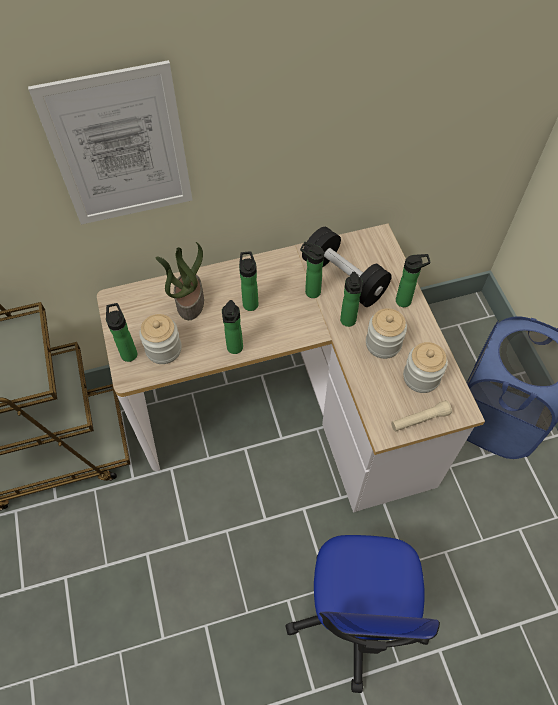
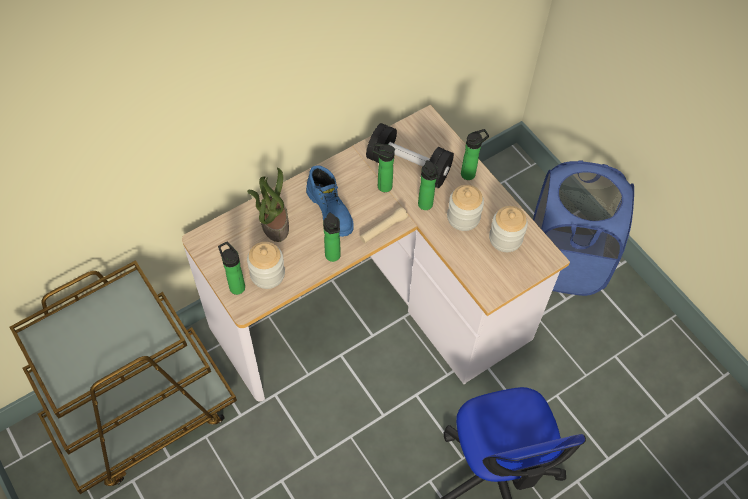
camera: 20 degrees left, 0 degrees up
(120, 149) = (205, 102): picture -> none
(250, 302) = (331, 210): bottle -> blue boot
(419, 419) = (516, 275): beige flashlight -> beige flashlight (383, 229)

